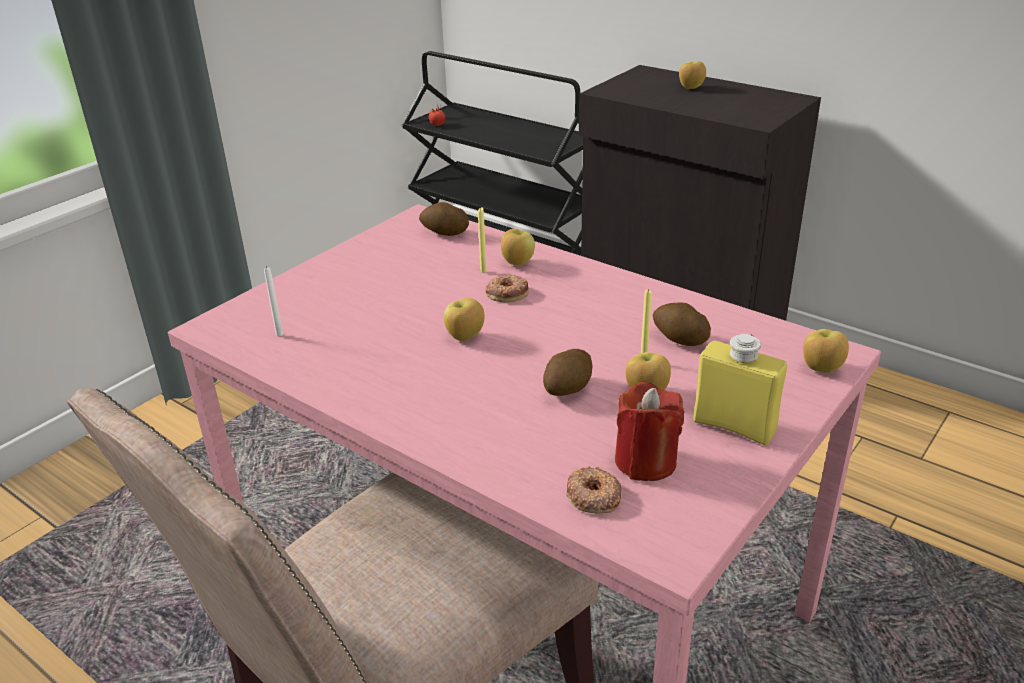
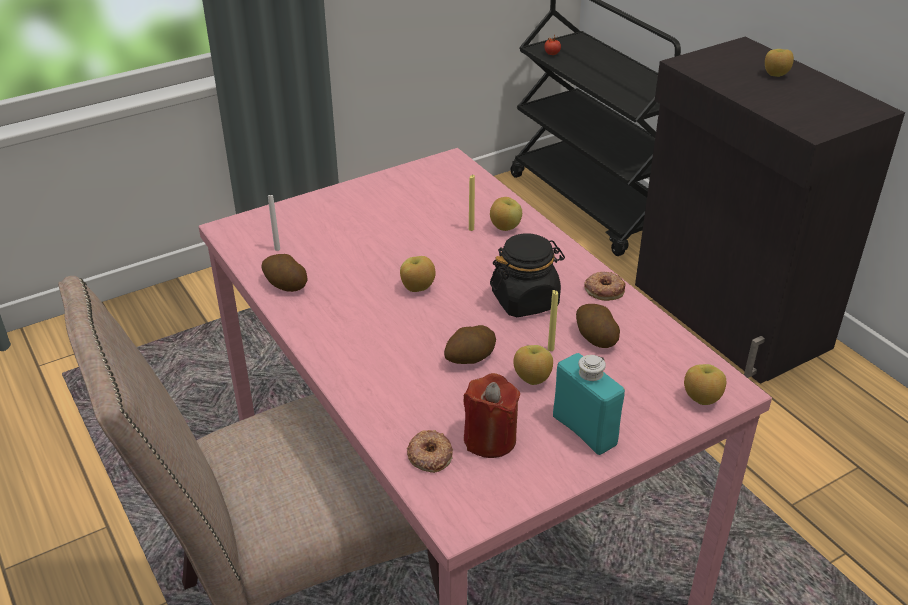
camera: 20 degrees right, 5 degrees up
(444, 233) = (462, 183): potato -> potato (285, 285)
(507, 292) = (478, 255): donut -> donut (604, 289)
(585, 322) = (525, 300): none -> black jar
(734, 426) = (584, 430): yellow bottle -> turquoise bottle

